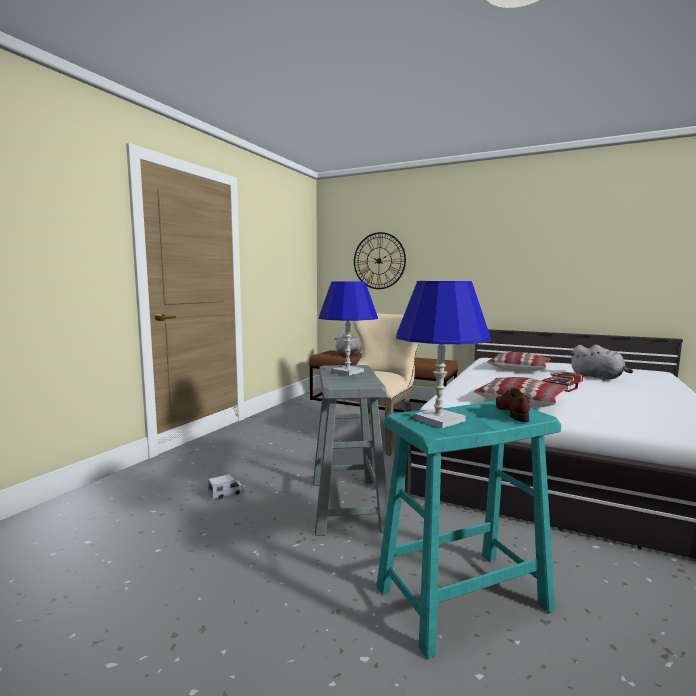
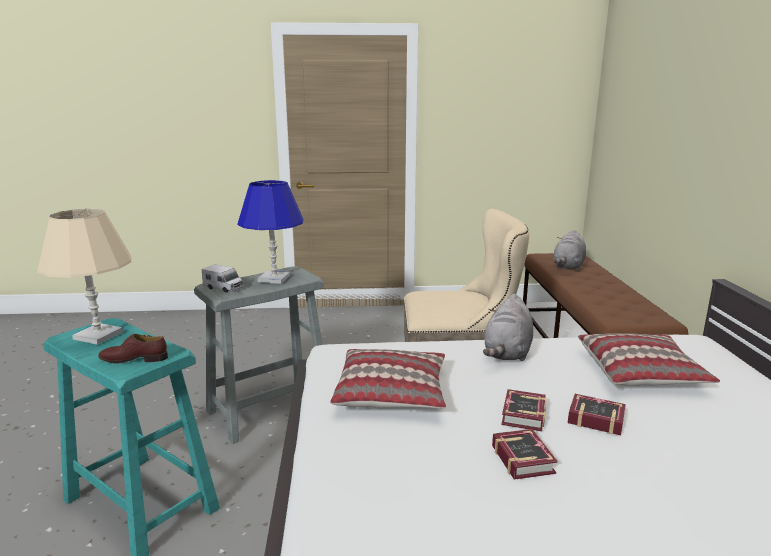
camera: 60 degrees right, 10 degrees up
(226, 494) = (251, 354): toy truck -> toy truck (223, 288)
(379, 261) = (644, 124): wall clock -> none
(439, 420) = (98, 335): blue table lamp -> beige table lamp
(511, 412) = (134, 359): brown shoe -> brown shoe turned 150 degrees counterclockwise
(598, 378) = (699, 453): grey plush toy -> grey plush toy (507, 353)
(602, 395) = (523, 457): none -> book

